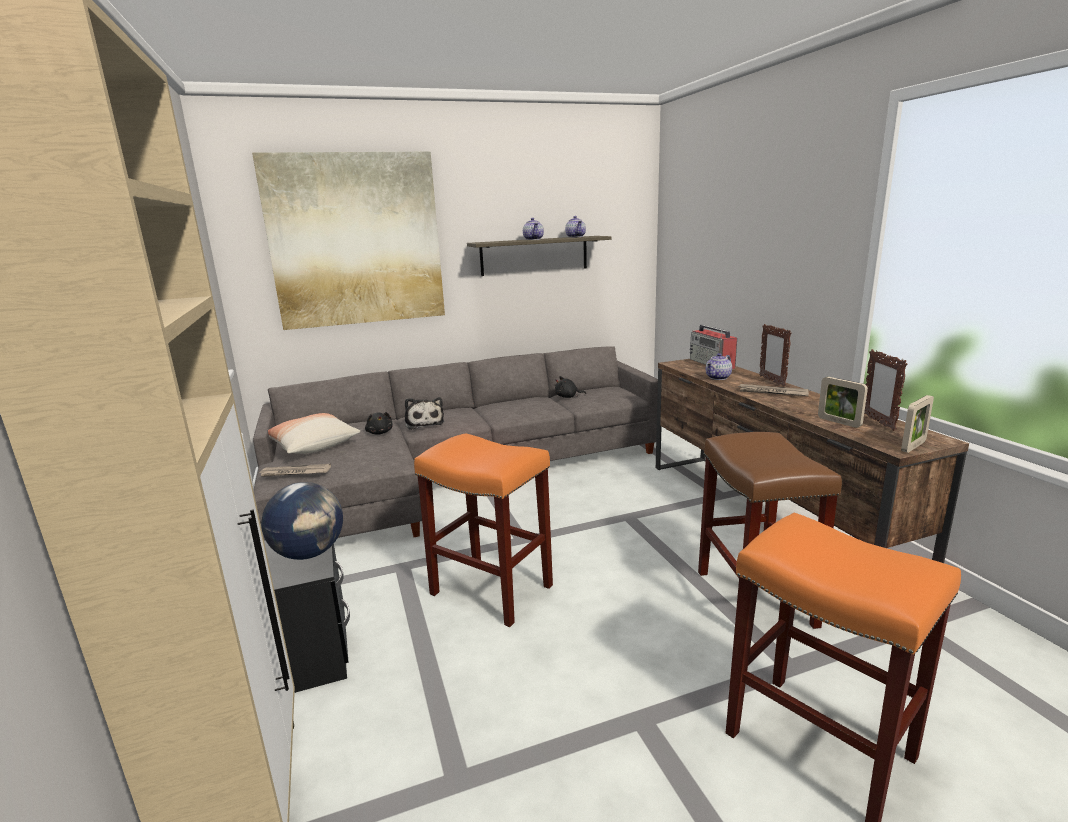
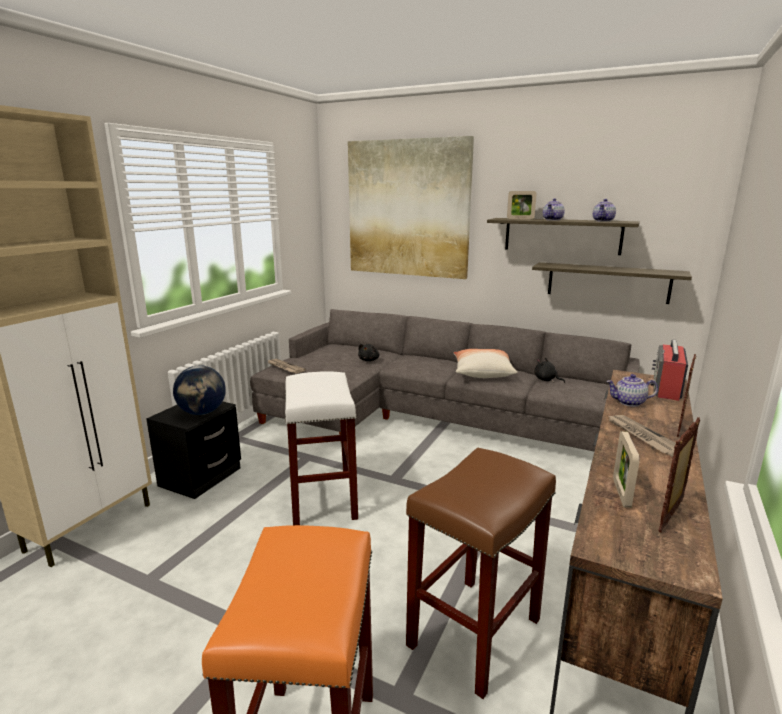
camera: 45 degrees right, 0 degrees up
(312, 445) = (322, 355): pillow -> pillow (482, 372)
(424, 423) = (405, 363): plush toy -> none
(493, 590) = (324, 499): orange stool -> white stool
(579, 295) = (607, 282): none -> shelf
(913, 446) = (627, 556): picture frame -> picture frame (520, 219)

